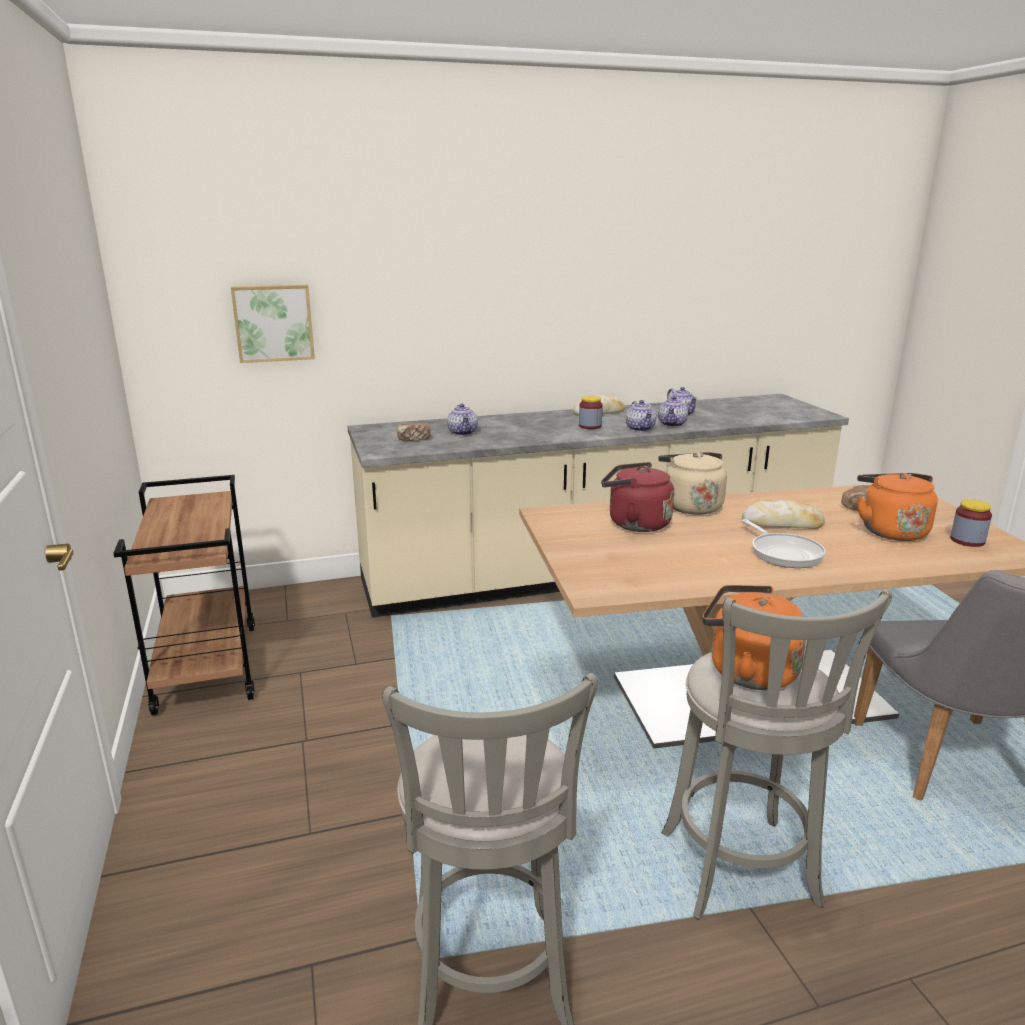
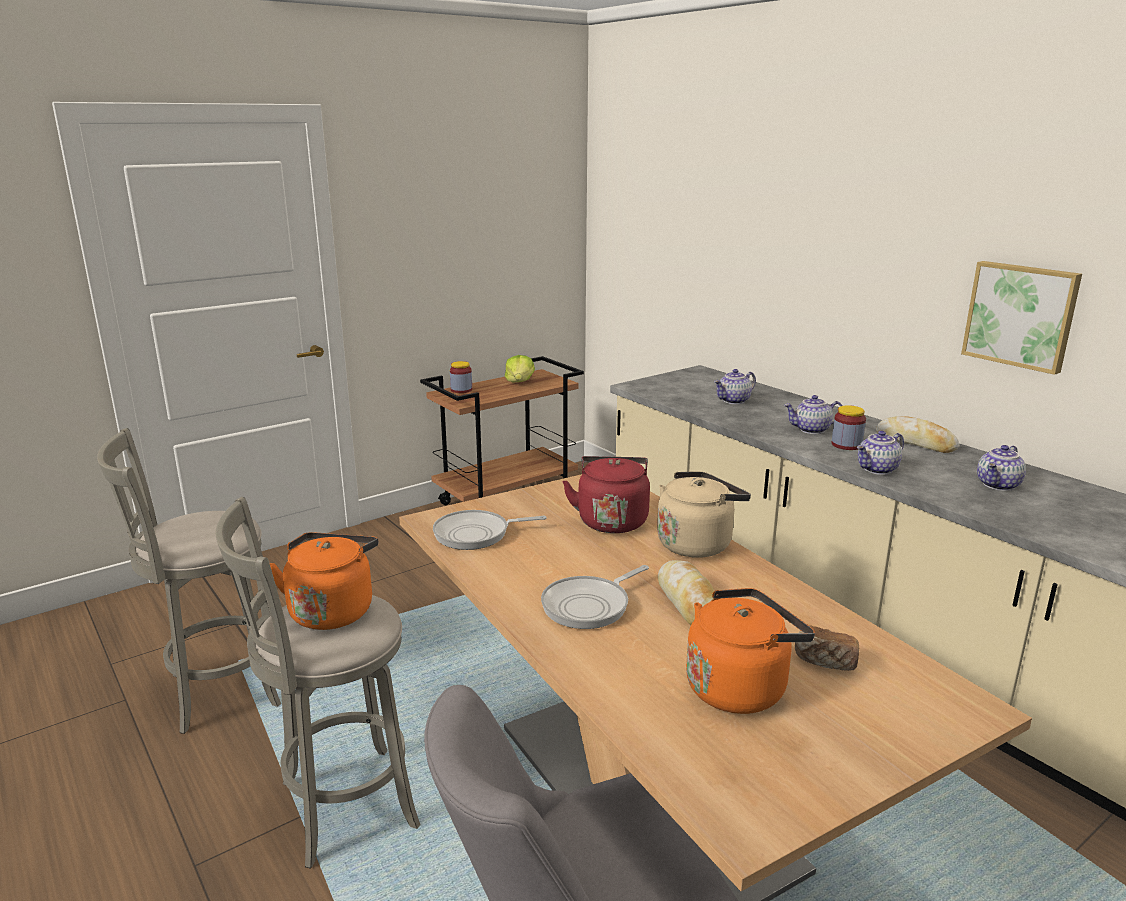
camera: 70 degrees right, 0 degrees up
(181, 514) = (519, 382): none -> lettuce
(273, 323) = (666, 255): picture -> picture (1021, 315)
(414, 439) = (687, 389): bread -> none
(638, 576) = (476, 534): none -> frying pan
(672, 424) = (931, 484): teapot -> teapot (811, 430)
(967, 540) = (760, 762): jar -> jar (461, 390)

